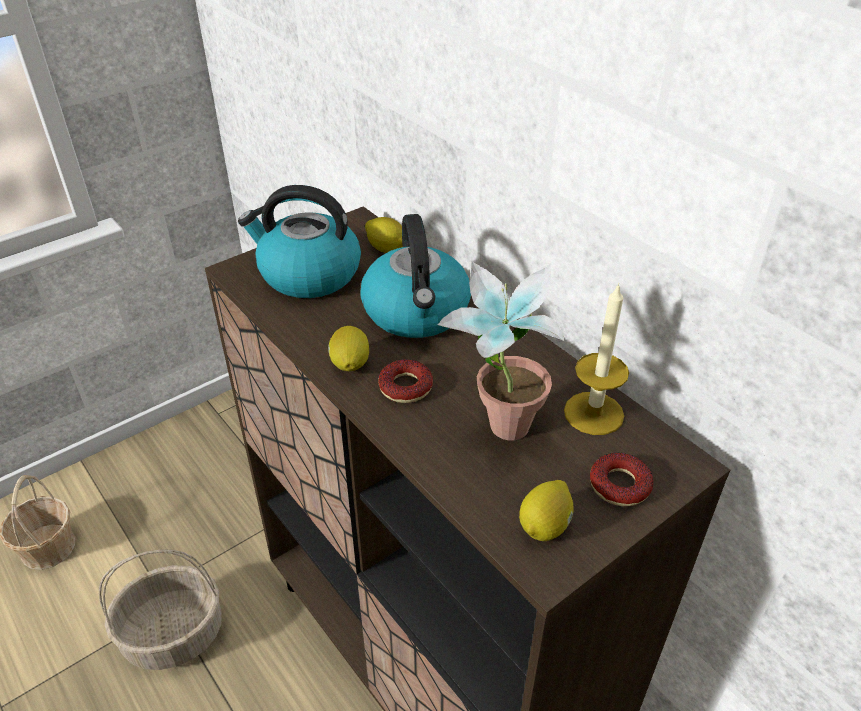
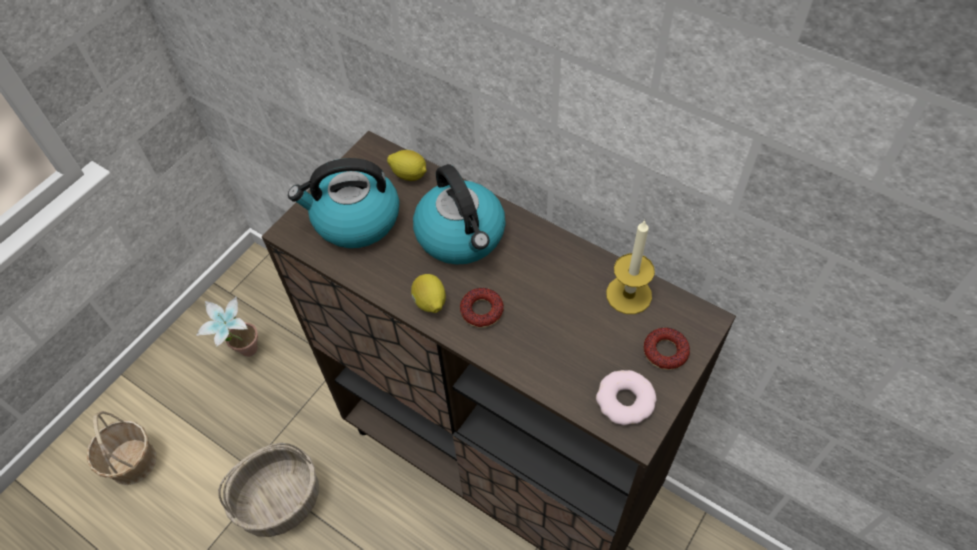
camera: 15 degrees left, 15 degrees up
(497, 432) = (565, 332): potted plant -> potted plant (244, 354)
(545, 526) = (625, 401): lemon -> donut

